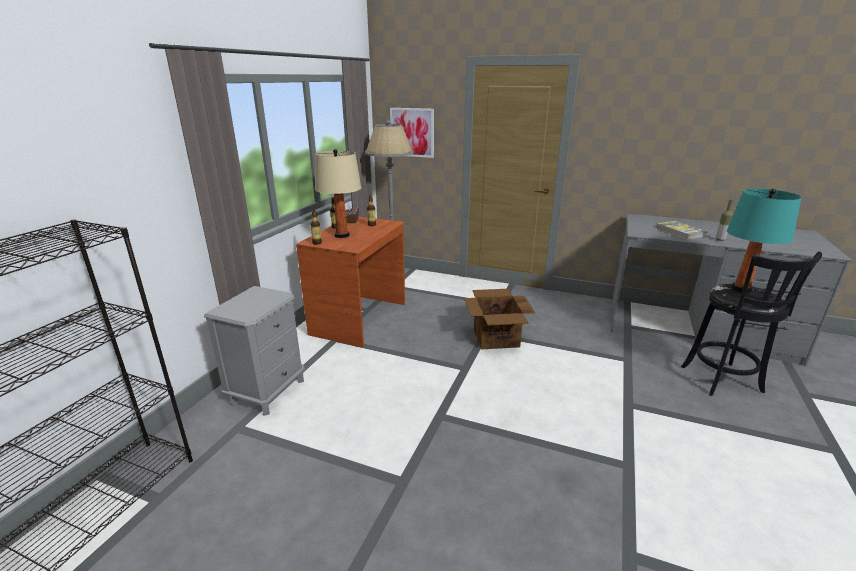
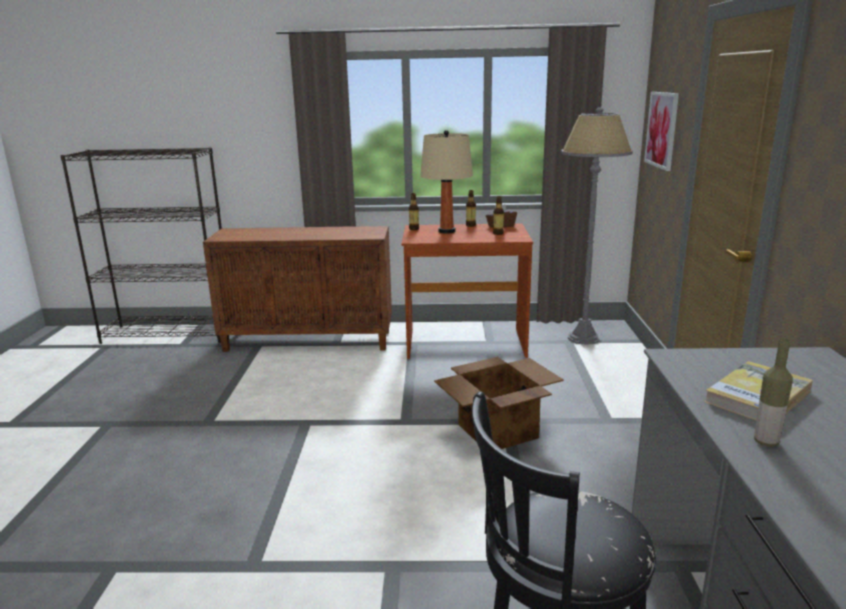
camera: 70 degrees right, 5 degrees down
(268, 391) = (309, 341): grey nightstand -> brown cabinet
(741, 289) = (591, 519): turquoise table lamp -> none

